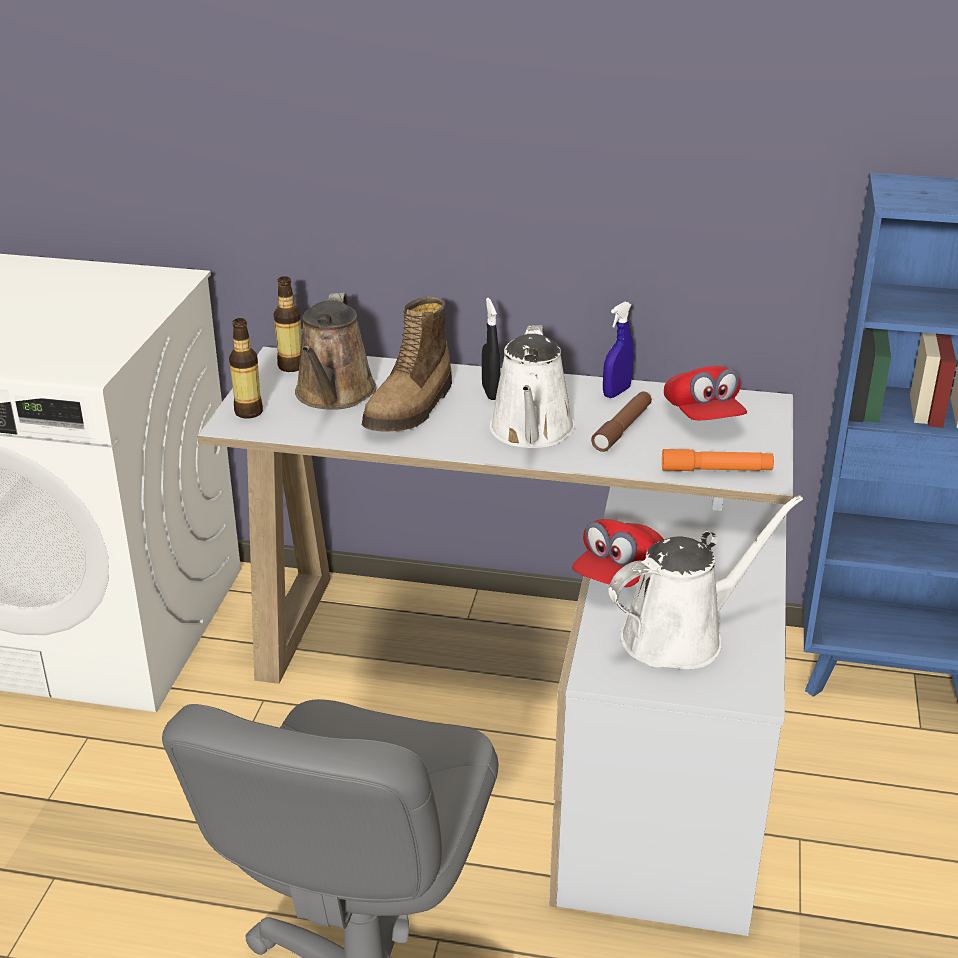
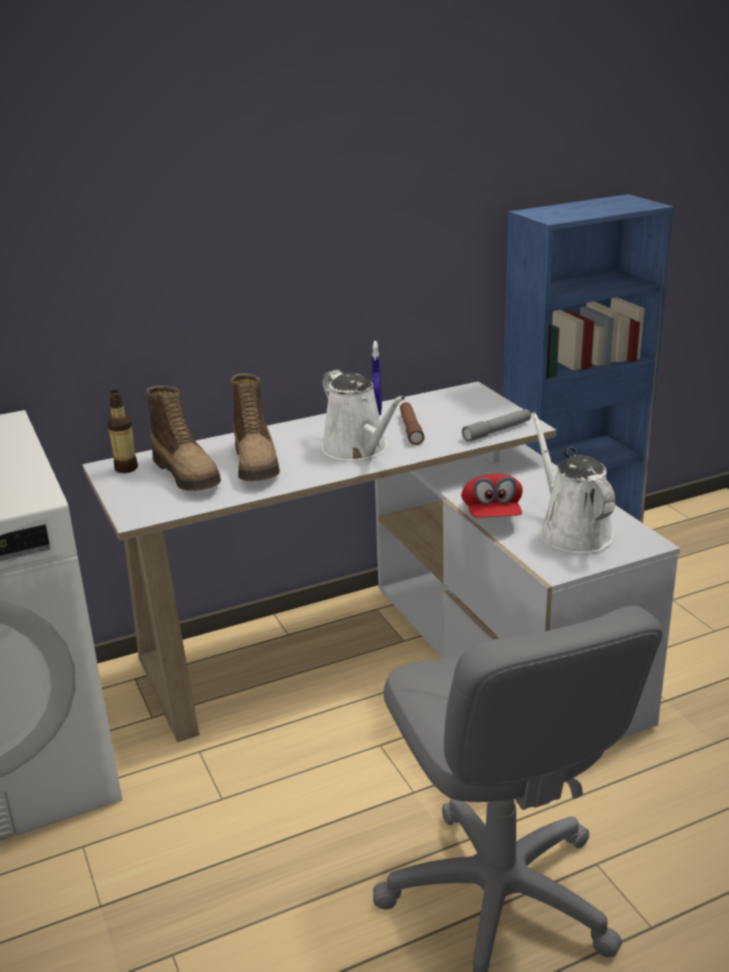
camera: 35 degrees left, 5 degrees down
(248, 412) = (138, 505): bottle -> none
(334, 395) = (187, 474): brown watering can -> boot
(490, 392) = (297, 437): black spray bottle -> none
(681, 635) = (571, 531): white watering can -> white watering can turned 45 degrees counterclockwise
(703, 416) = (447, 407): red cap -> none
(716, 470) = (497, 431): orange flashlight -> grey flashlight

